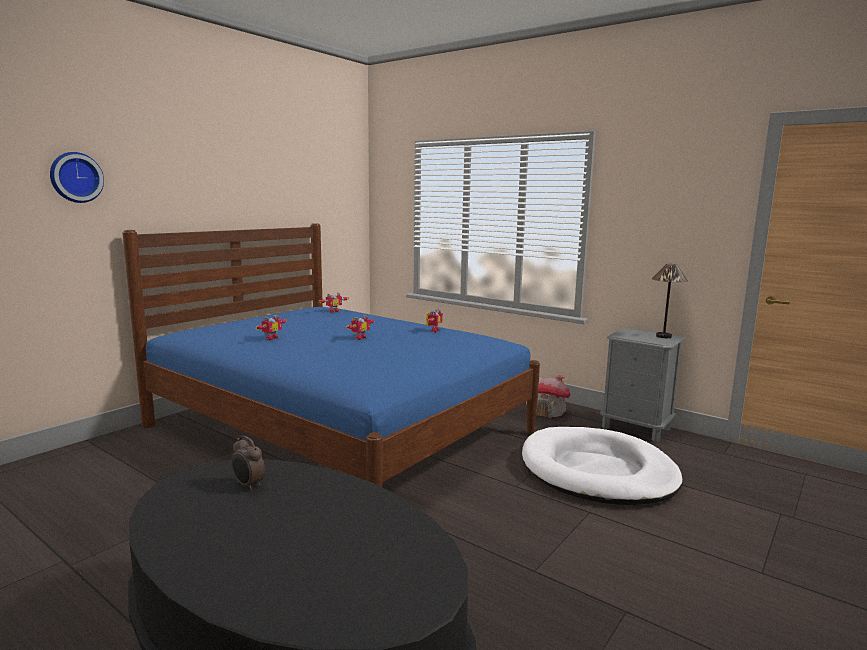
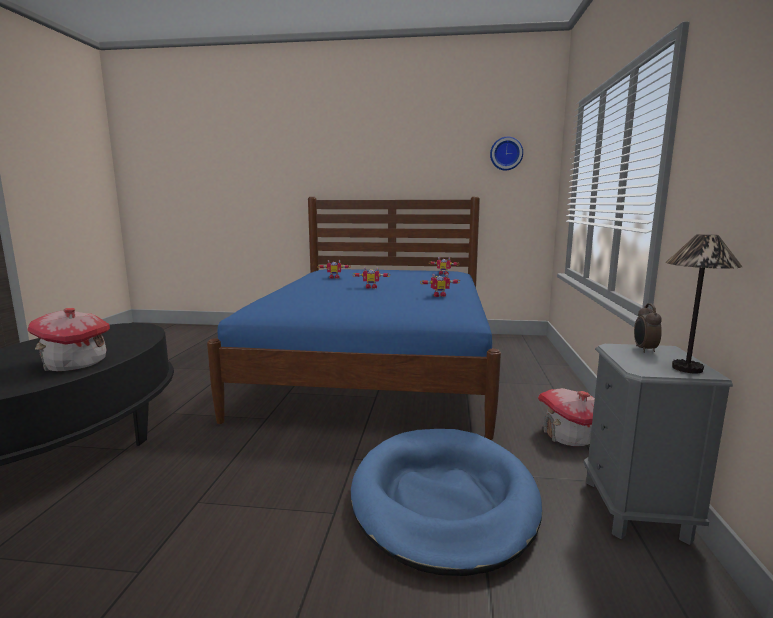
camera: 60 degrees right, 0 degrees up
(75, 177) = (288, 163): wall clock -> wall clock (506, 153)
(248, 485) = (121, 336): alarm clock -> alarm clock (644, 349)
(361, 518) = (74, 363): none -> toy house
(597, 472) = (443, 501): white dog bed -> blue dog bed

